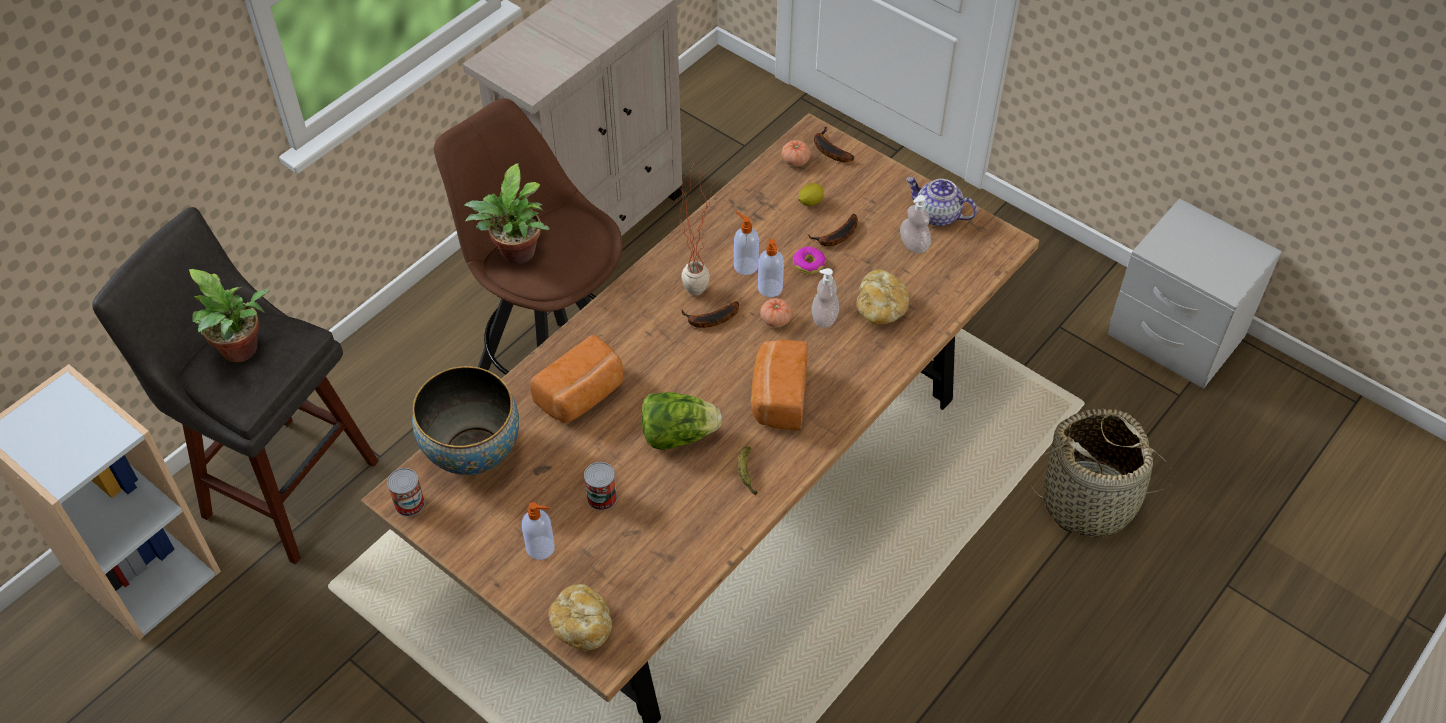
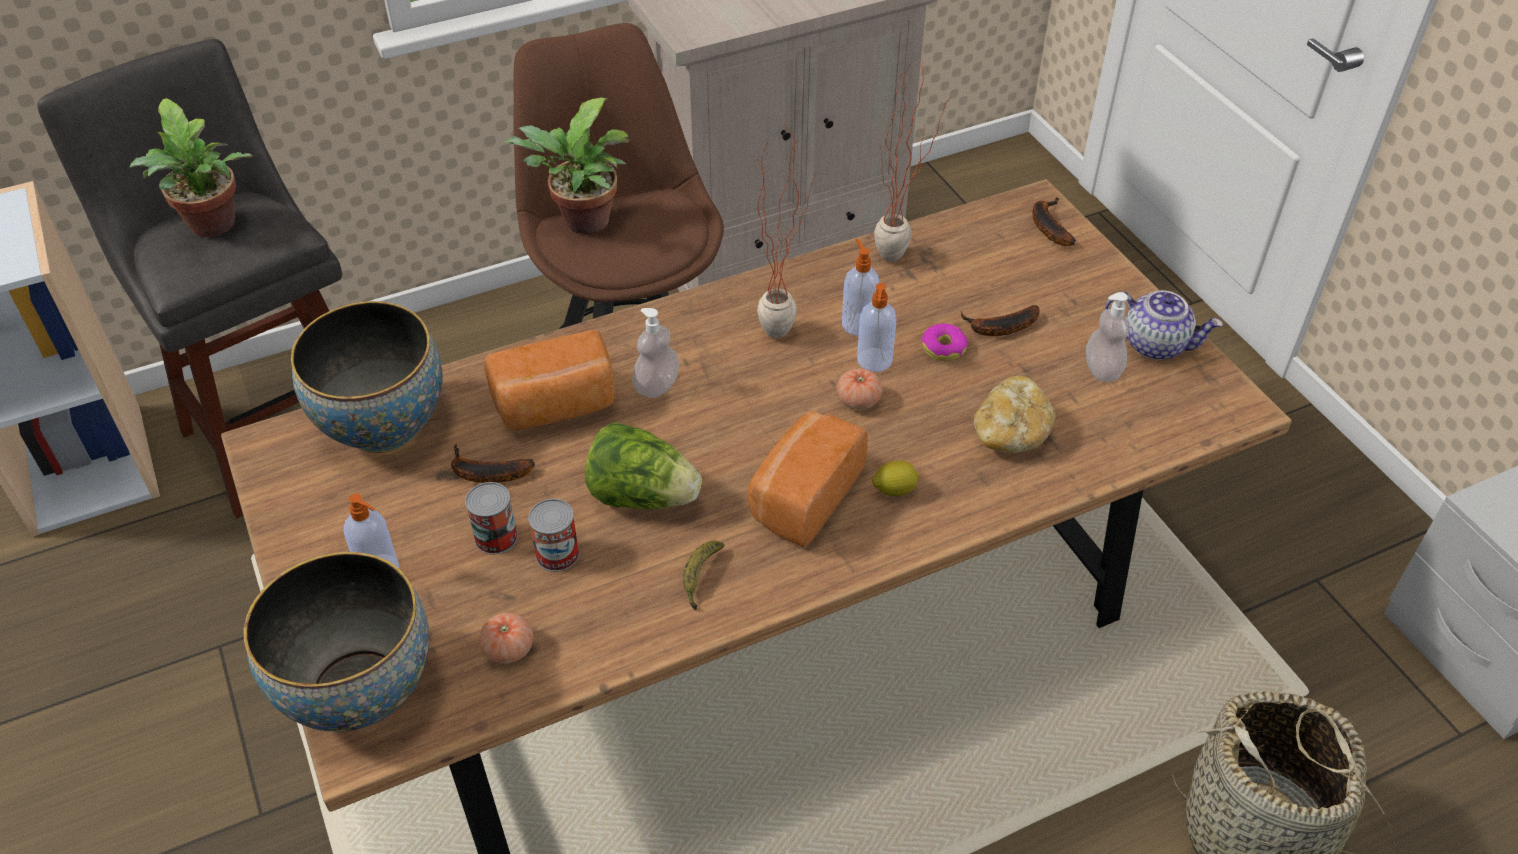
camera: 25 degrees right, 5 degrees down
(409, 503) = (269, 457): can -> can (557, 554)
(582, 625) = (359, 691): bread -> bowl
(710, 320) = (773, 372): banana -> banana (485, 473)
(746, 209) = (900, 261): none -> potted plant
(795, 160) = (997, 226): tomato -> tomato (508, 649)
(810, 202) = (988, 277): lemon -> lemon (894, 490)
(824, 318) = (926, 419): soap dispenser -> soap dispenser (657, 386)
(937, 215) = (1155, 344): teapot -> teapot turned 150 degrees clockwise

